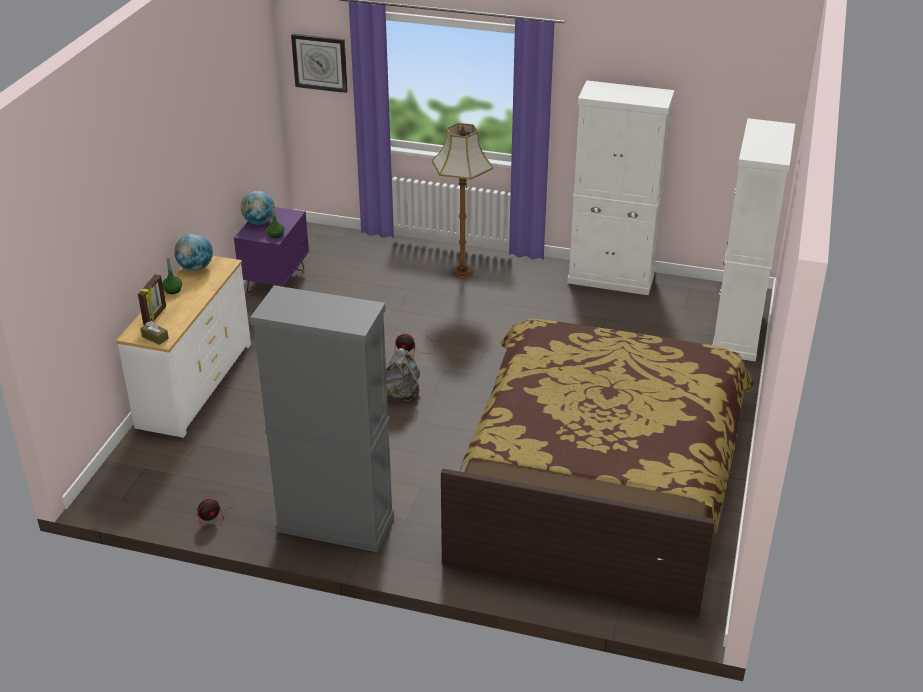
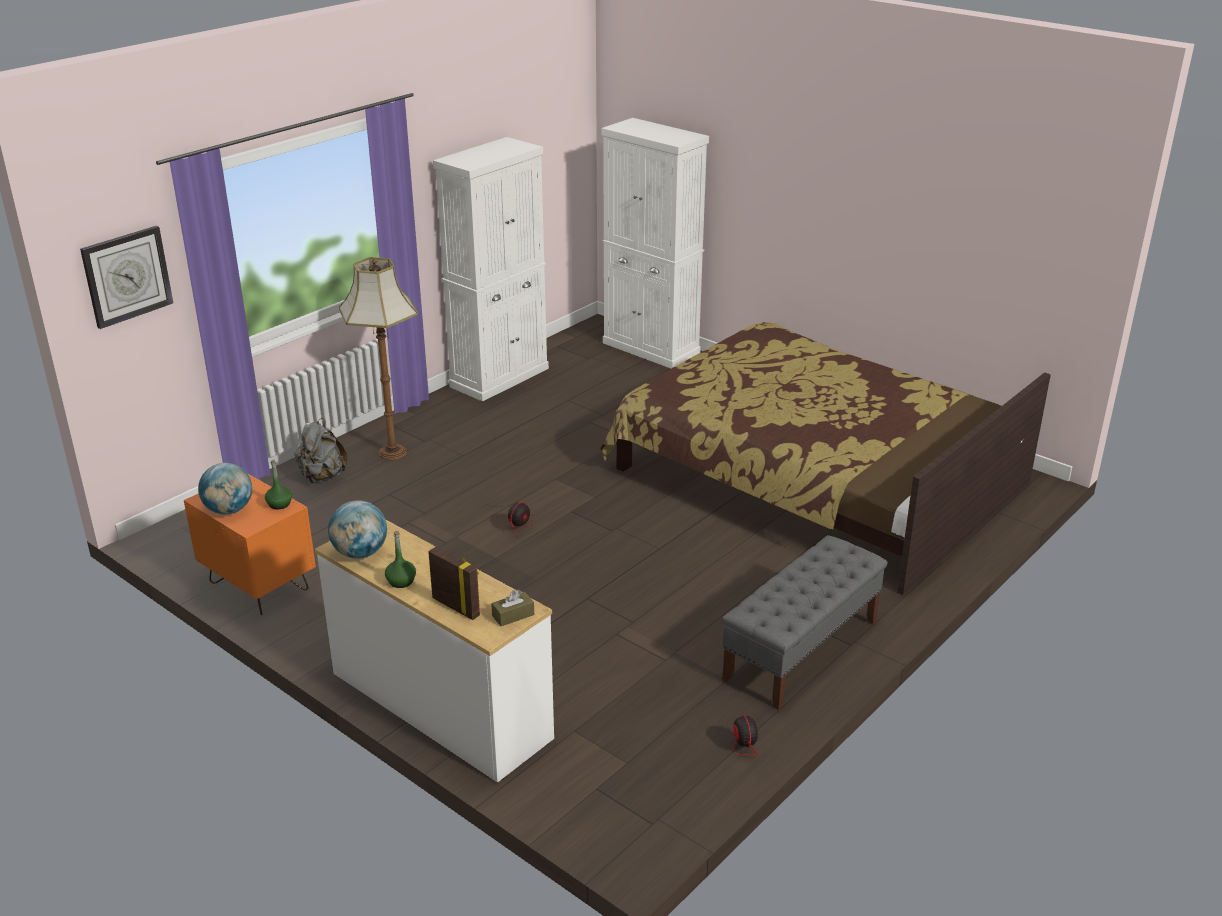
camera: 65 degrees left, 5 degrees down
(276, 281) = (258, 586): purple nightstand -> orange nightstand
(335, 524) = (801, 650): grey cabinet -> grey bench
(401, 394) = (596, 550): grey backpack -> grey backpack (322, 477)

